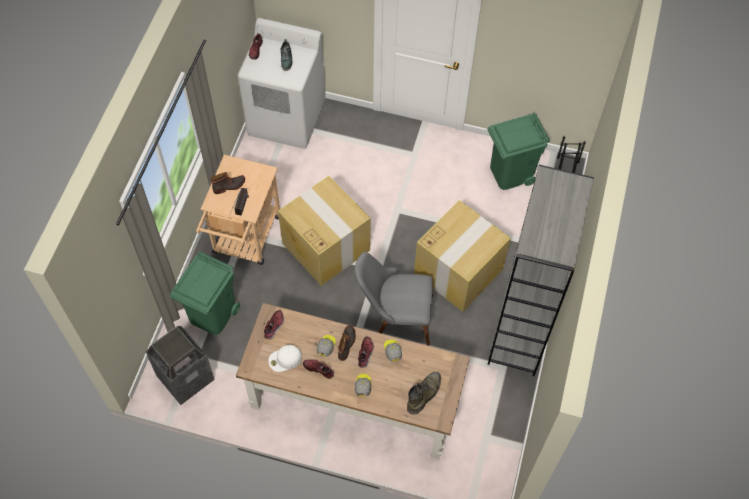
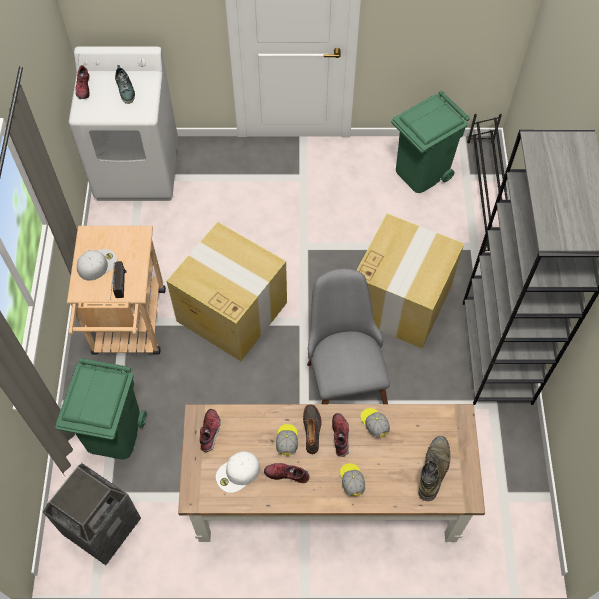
camera: 15 degrees left, 0 degrees up
(229, 186) = (97, 264): boot -> white cap
(395, 317) = (343, 376): grey chair -> grey chair turned 90 degrees clockwise

